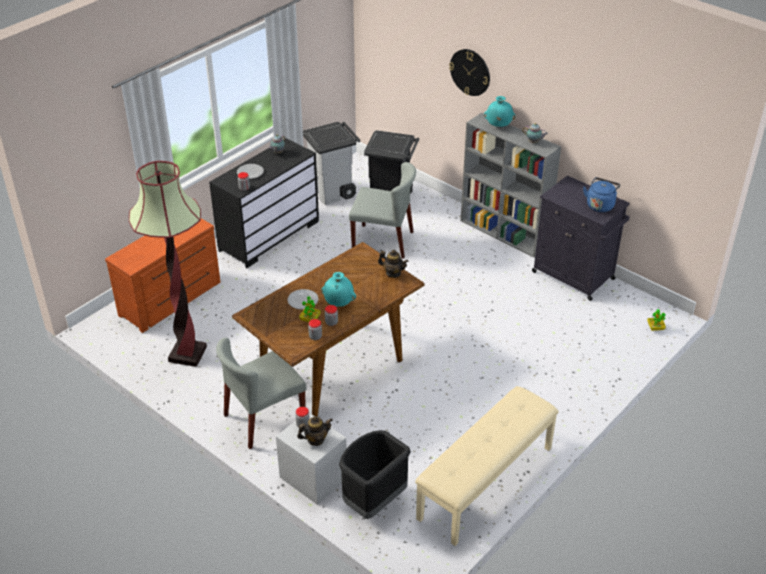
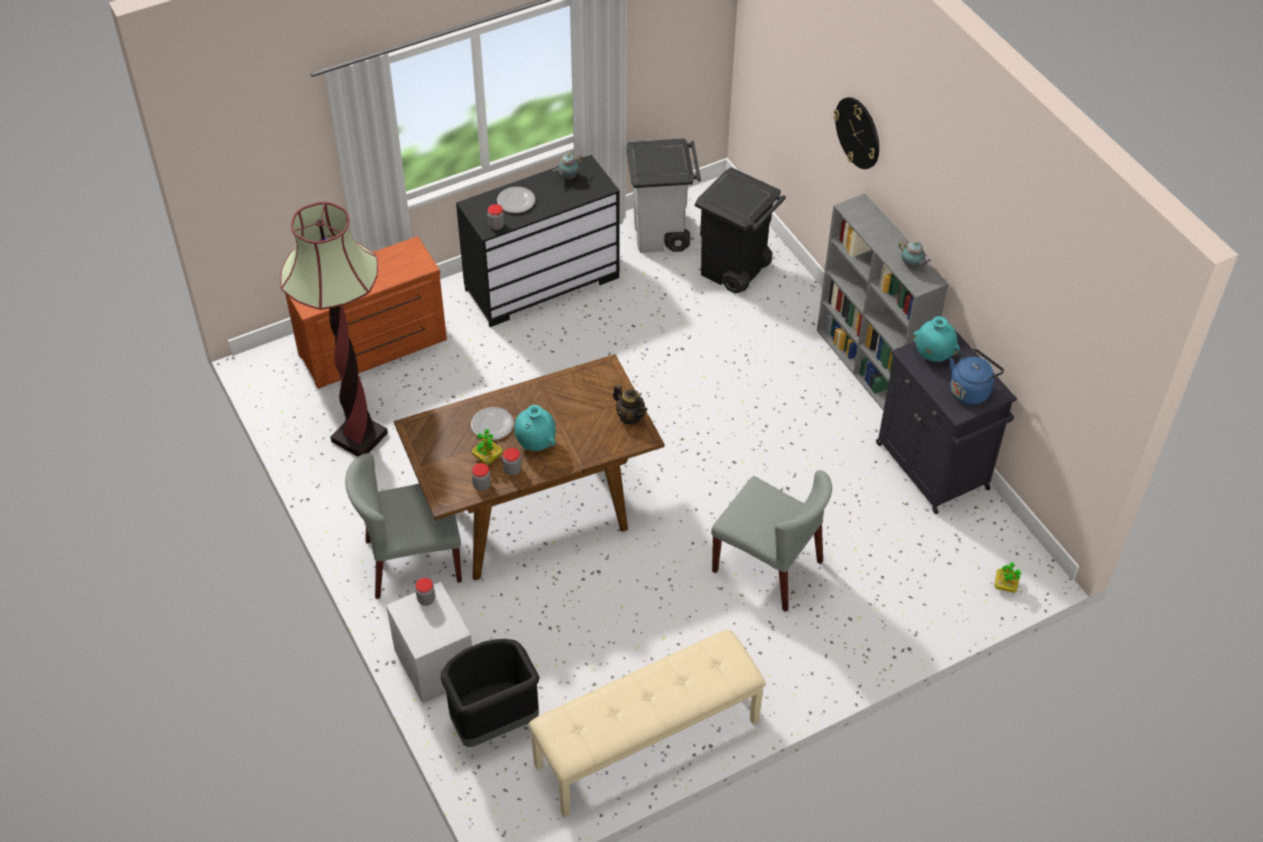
camera: 20 degrees right, 10 degrees up
(315, 439) = (432, 626): teapot -> none
(383, 241) = (692, 334): grey chair -> grey chair (768, 566)
(498, 126) = (876, 224): turquoise vase -> turquoise vase (932, 355)

